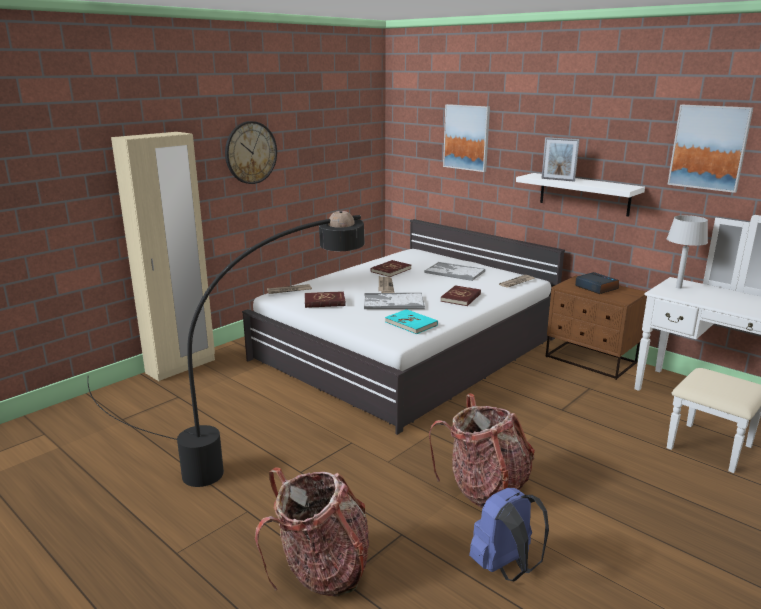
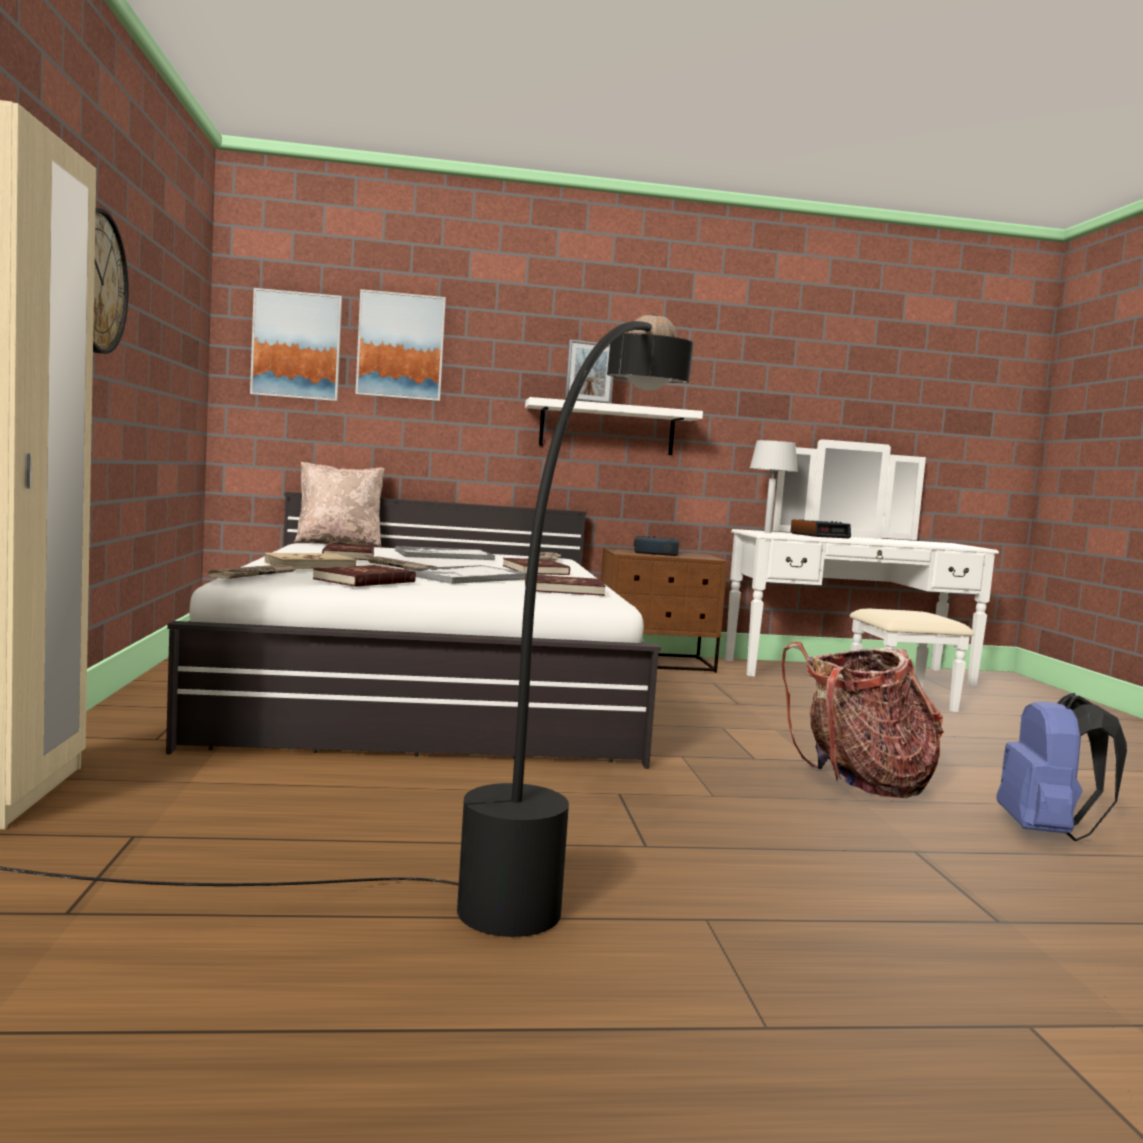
camera: 50 degrees left, 15 degrees down
(322, 570) = (959, 925): backpack -> none
(337, 282) = (310, 566): none -> beige book
(411, 324) = (563, 590): turquoise book -> red book
(429, 252) = (338, 543): none -> beige pillow
(709, 147) = (762, 363): picture -> picture (296, 345)
(724, 297) = (820, 535): none -> alarm clock

